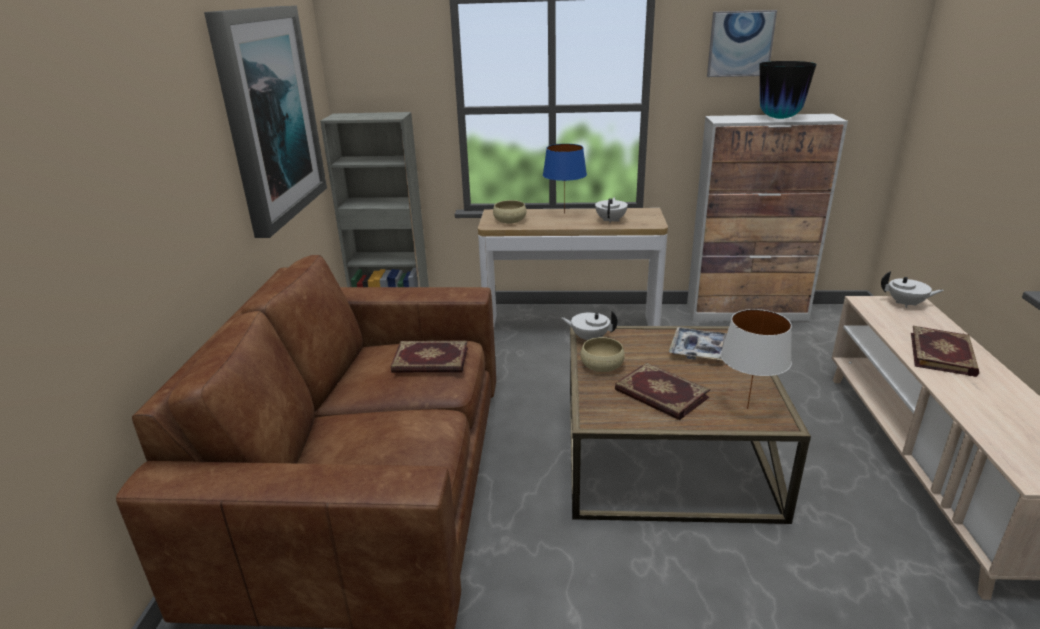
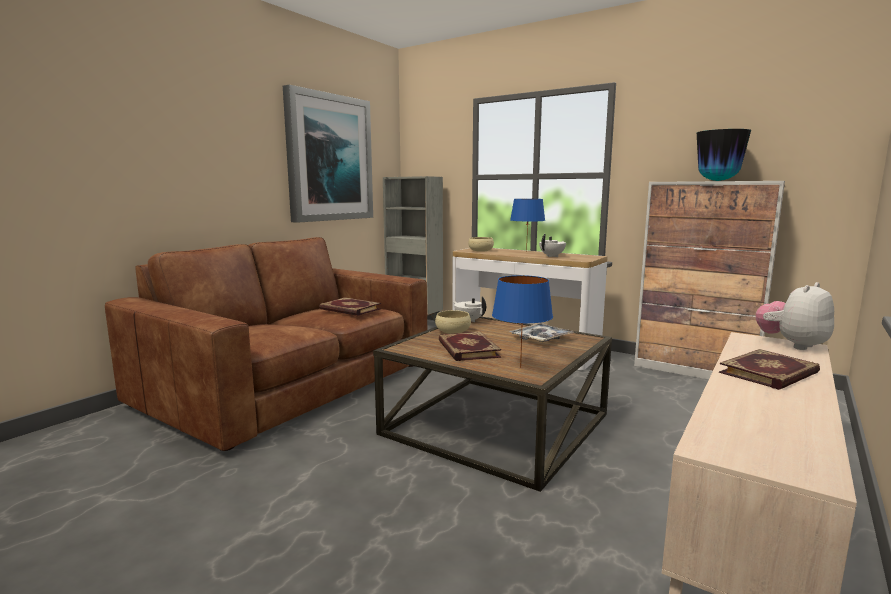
camera: 30 degrees right, 15 degrees down
(740, 44) = (688, 121): picture -> none
(748, 408) = (521, 368): white table lamp -> blue table lamp
(906, 304) = (792, 345): white teapot -> plush toy

